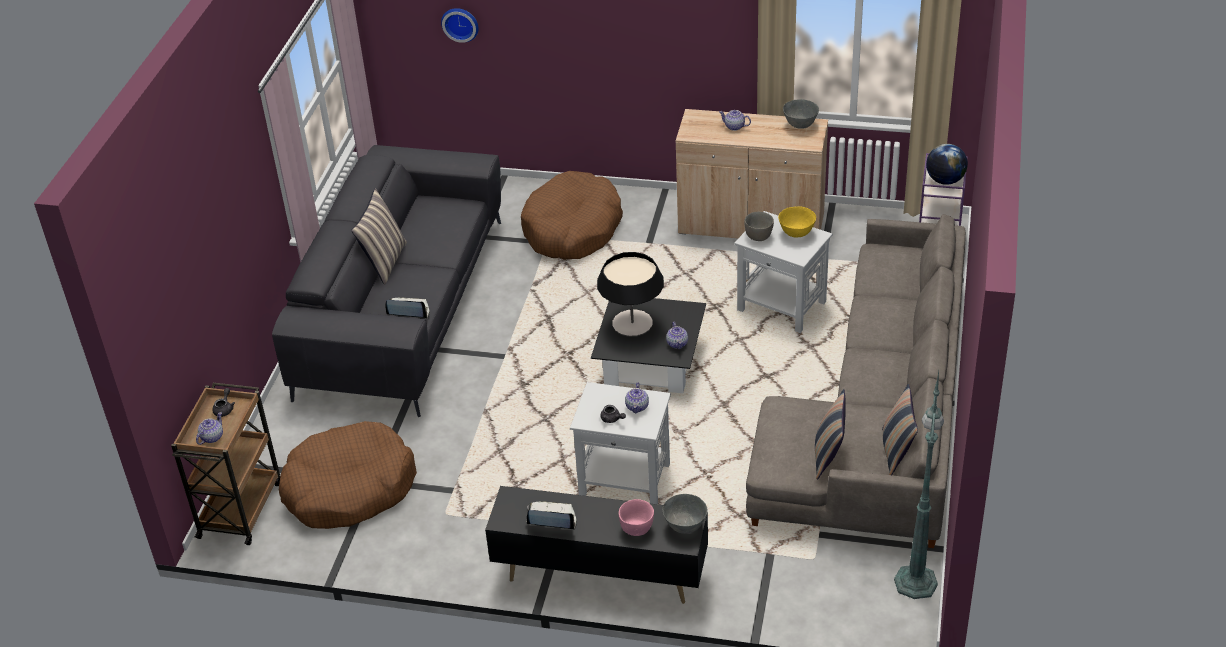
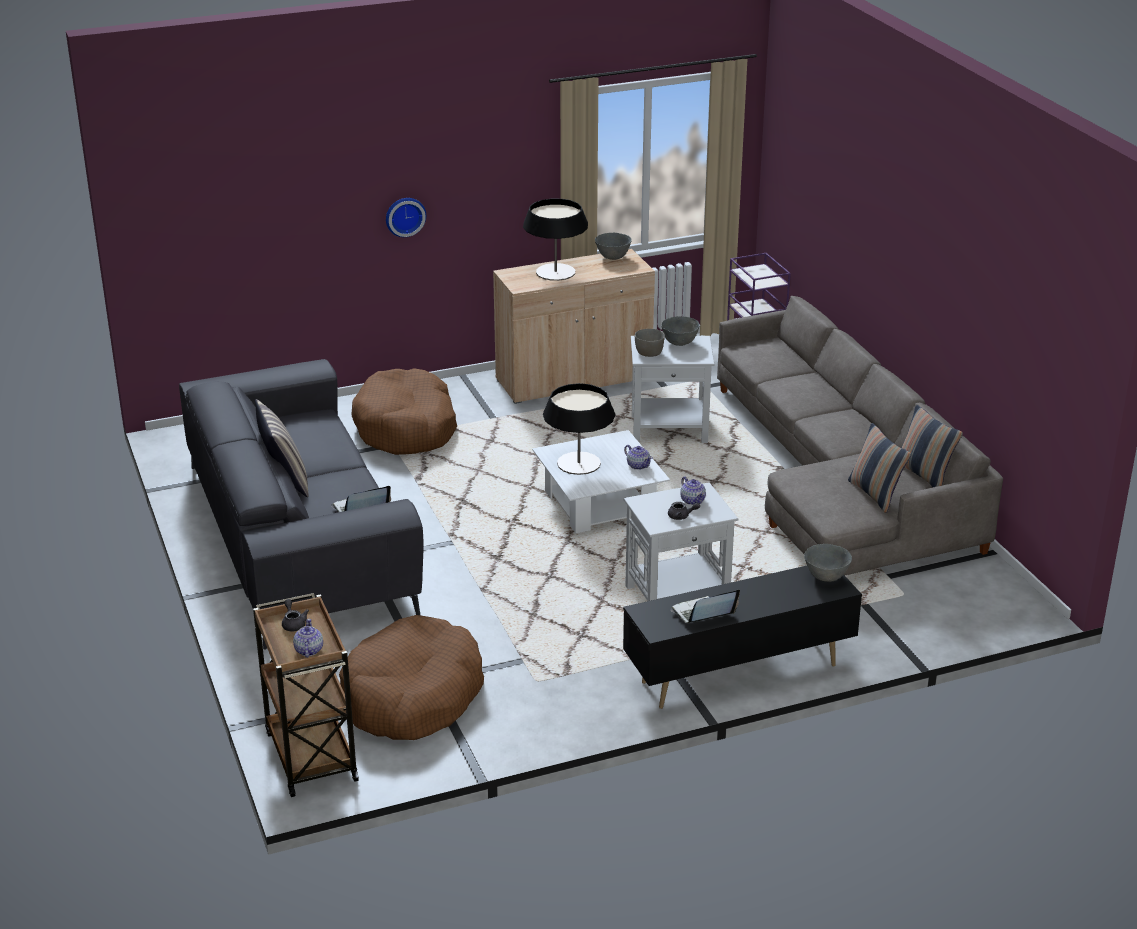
camera: 35 degrees left, 10 degrees down
(460, 23) = (239, 230): wall clock -> wall clock (404, 216)
(637, 528) = (787, 593): pink bowl -> none
(650, 363) = (599, 504): black coffee table -> white coffee table
(734, 127) = (555, 272): teapot -> table lamp
(796, 233) = (679, 343): yellow bowl -> grey bowl
(916, 580) = (999, 580): green floor lamp -> none
(945, 180) = (760, 276): globe -> none

